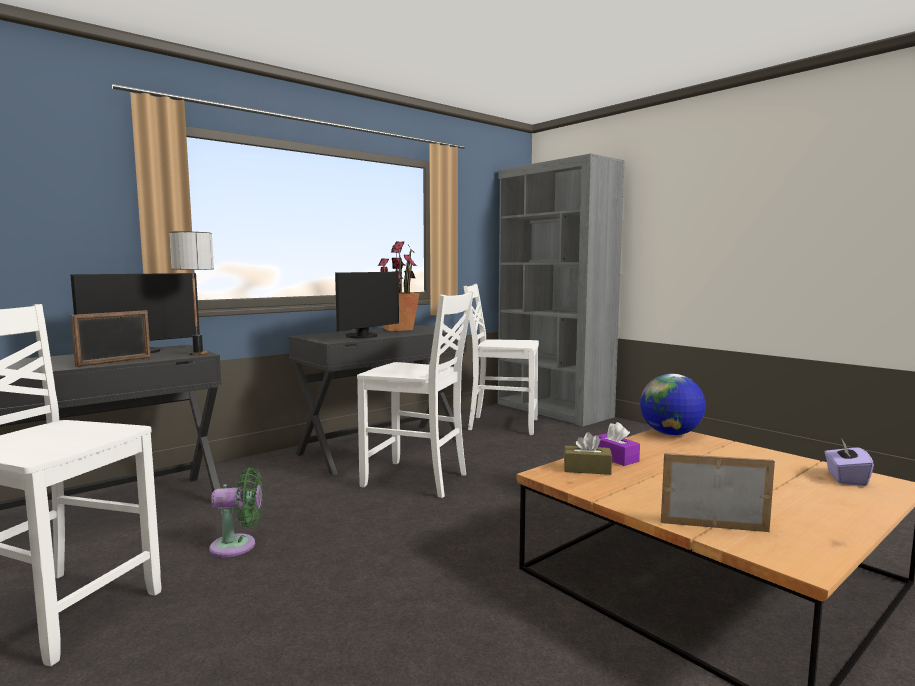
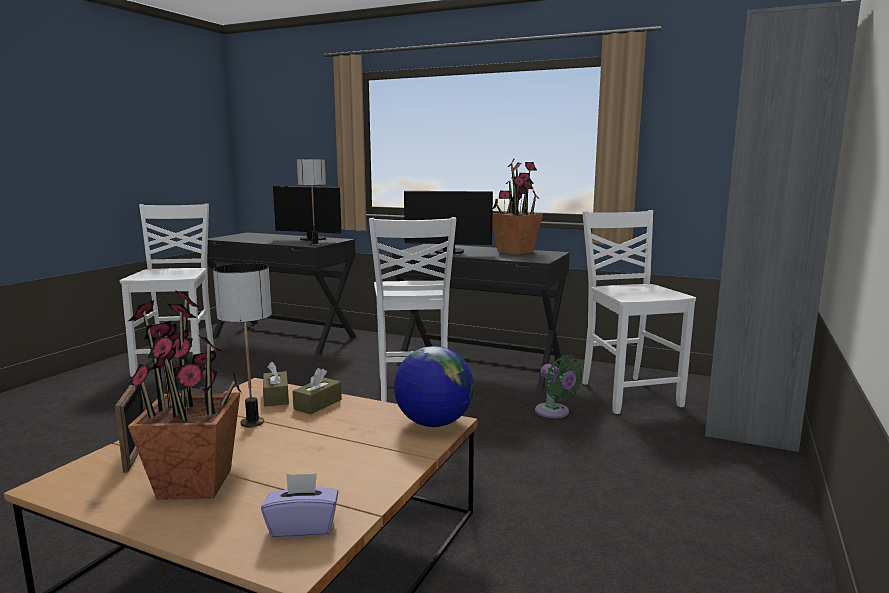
camera: 65 degrees right, 5 degrees up
(115, 362) = (272, 242): picture frame -> none
(238, 546) = (260, 373): green fan -> green fan (554, 412)
(614, 458) = (318, 404): purple tissue box -> brown tissue box
(653, 481) = (252, 423): none -> table lamp
(789, 505) = (195, 484): none -> potted plant

